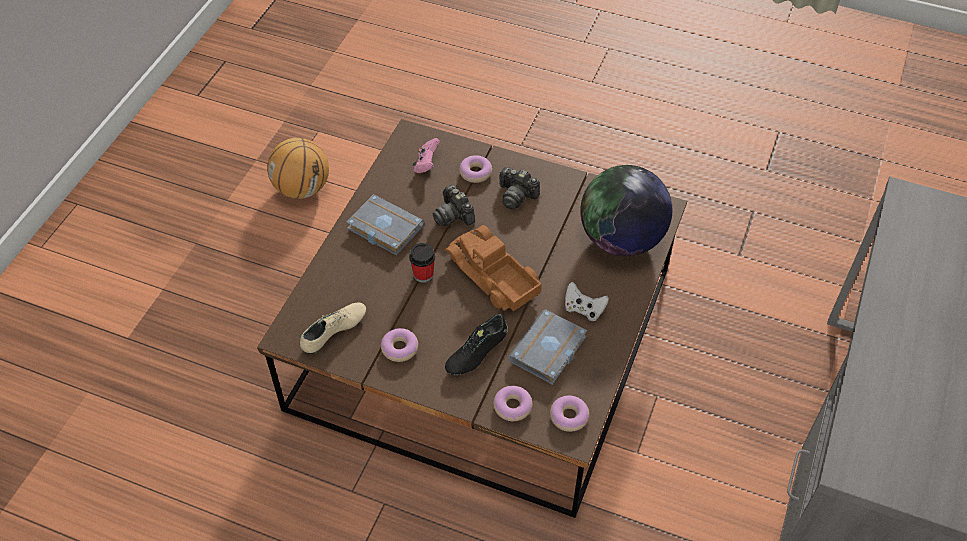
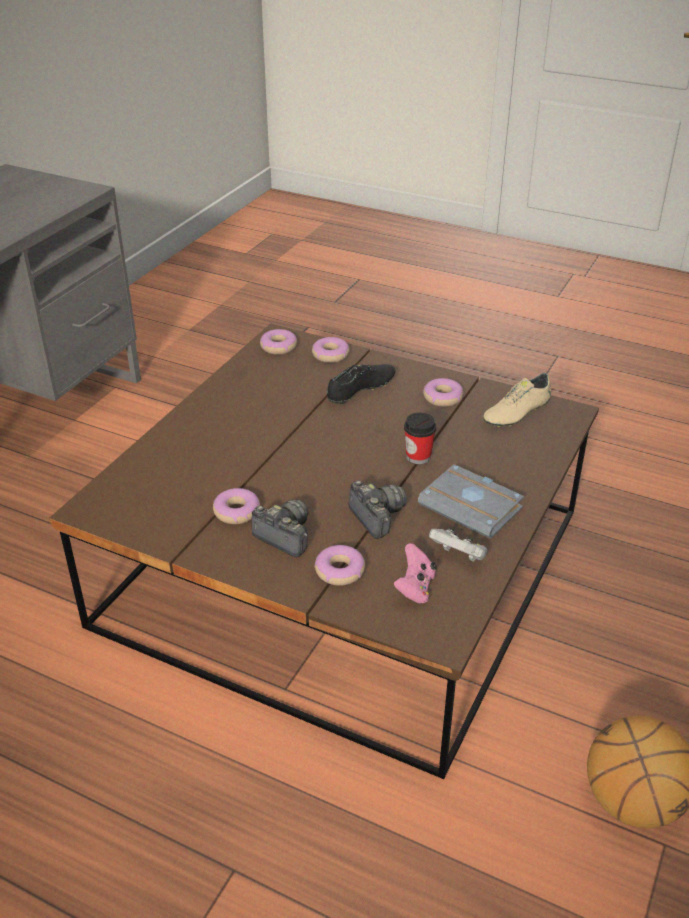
camera: 175 degrees left, 15 degrees down
(492, 276) = (334, 450): toy truck -> none
(549, 352) = (285, 387): grey book -> none
(555, 213) = (237, 512): none -> donut
(583, 309) = (236, 417): white game controller -> white game controller (459, 556)
(621, 239) = (162, 477): globe -> none

